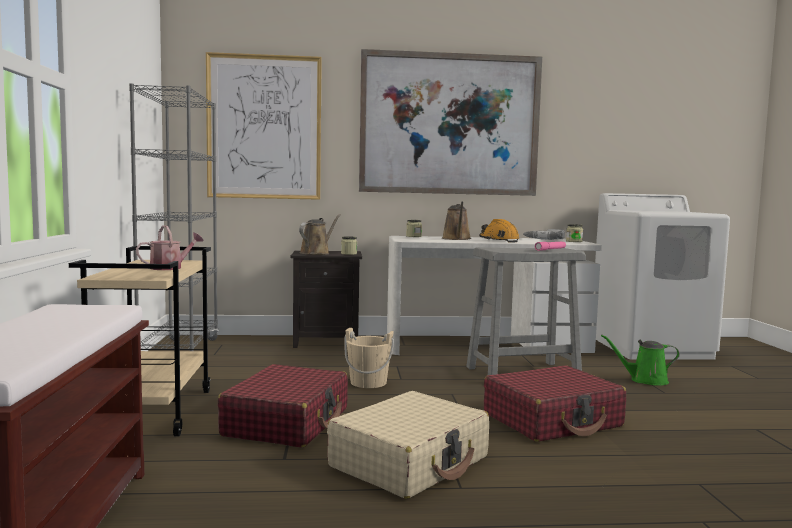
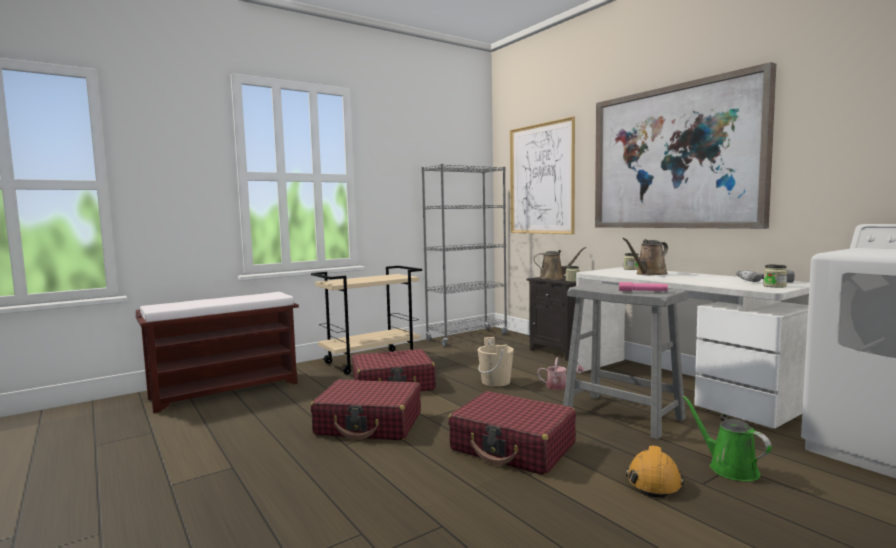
camera: 60 degrees right, 0 degrees up
(170, 268) = (374, 279): watering can -> watering can (560, 386)
(410, 462) = (369, 424): beige suitcase -> red suitcase
(498, 240) = (678, 278): orange hard hat -> orange hard hat (654, 481)

